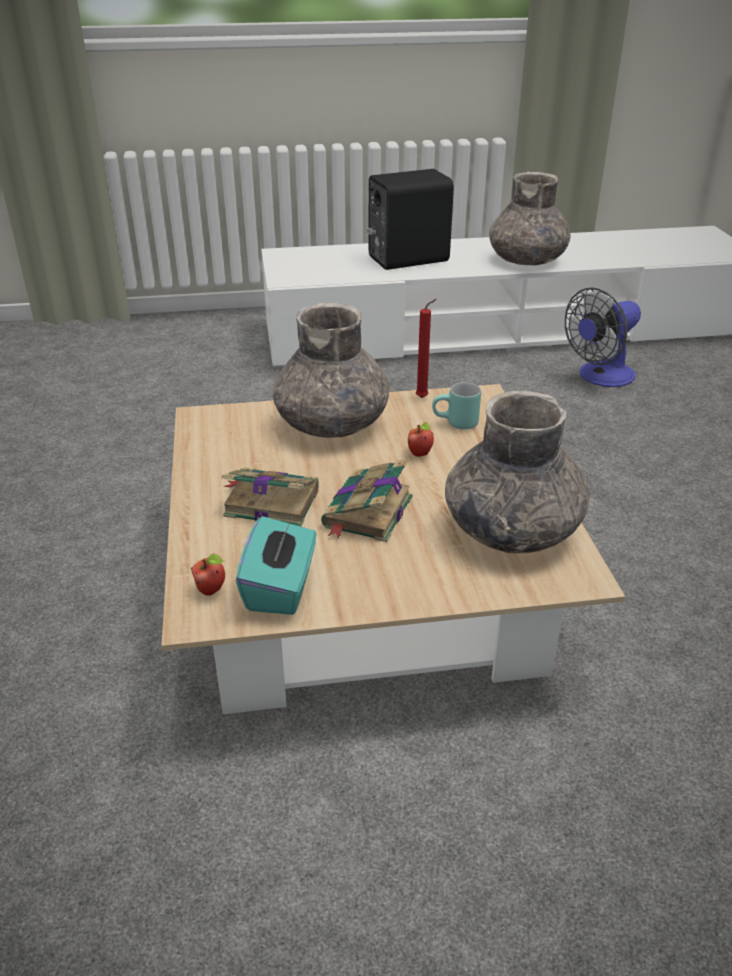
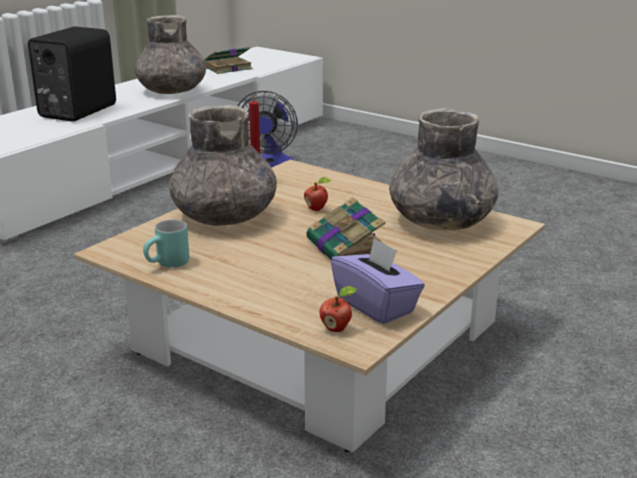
camera: 45 degrees left, 10 degrees down
(270, 502) = (274, 271): book -> book (226, 68)
(280, 588) = (376, 305): turquoise tissue box -> purple tissue box
(455, 424) = (307, 187): turquoise mug -> turquoise mug (168, 265)

